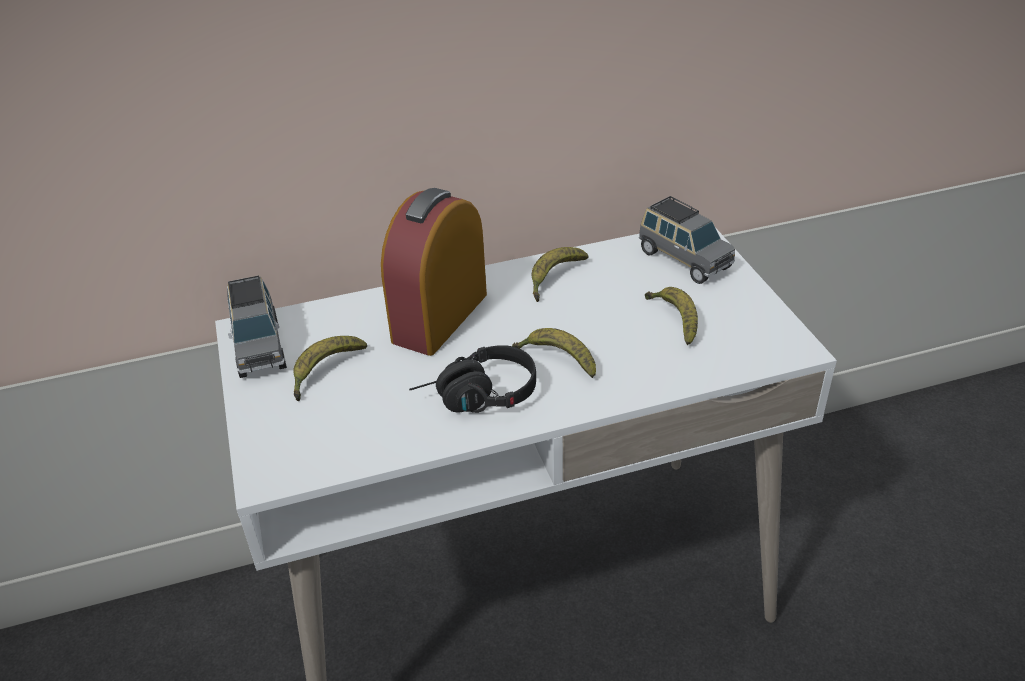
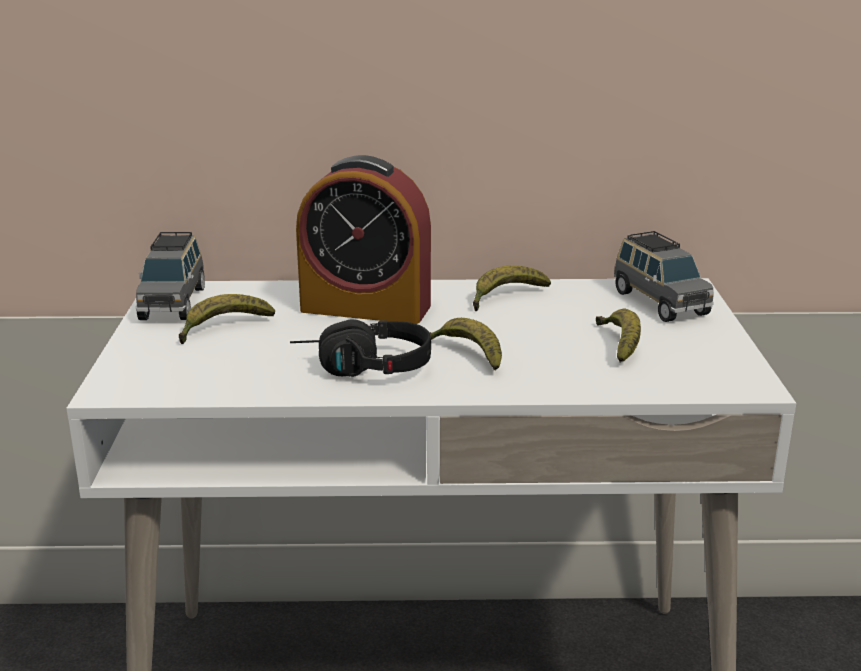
camera: 15 degrees right, 15 degrees down
(440, 317) = (366, 308): alarm clock -> alarm clock turned 120 degrees counterclockwise

